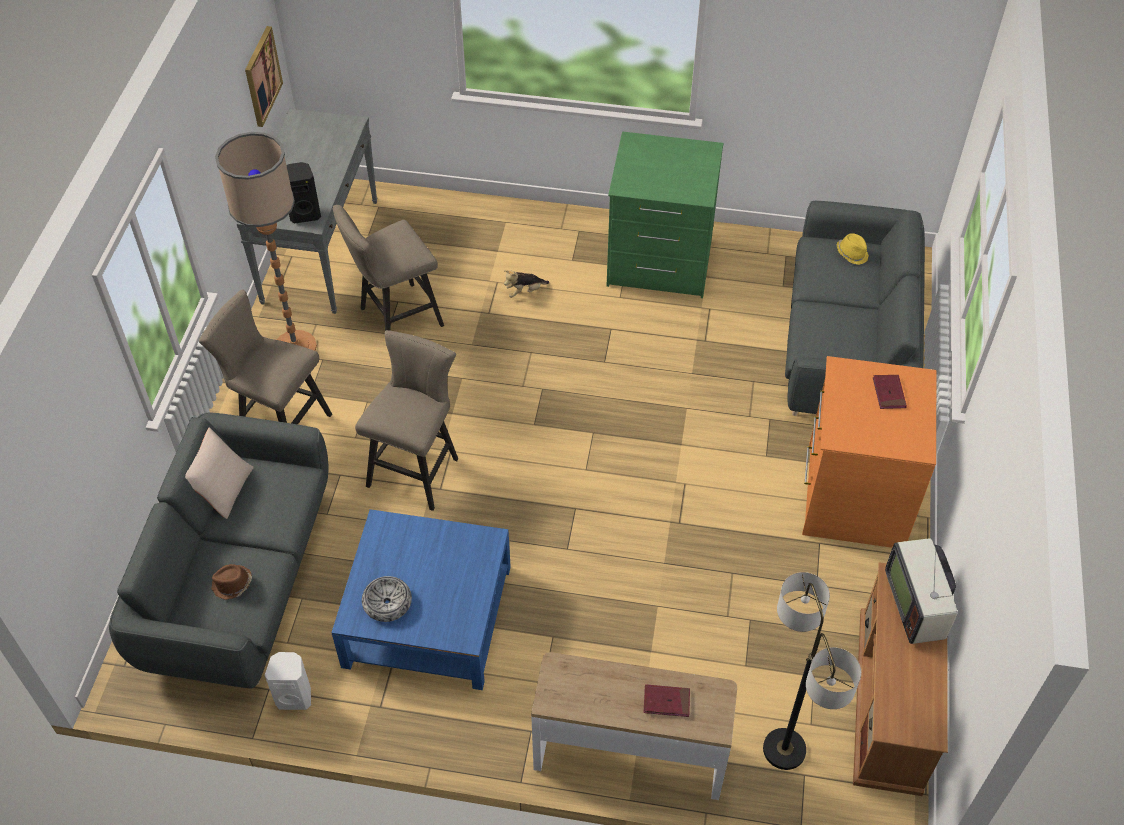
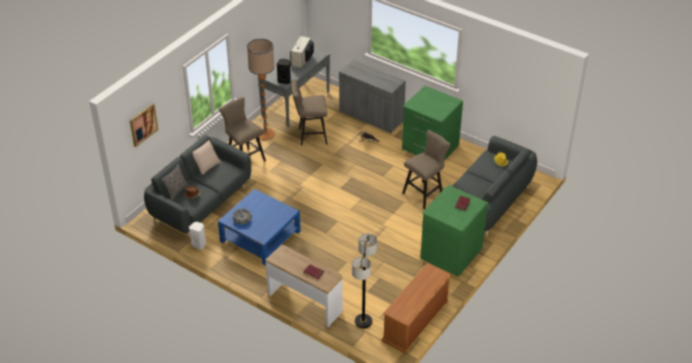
camera: 25 degrees right, 10 degrees down
(187, 590) = (177, 191): none -> pillow
(262, 76) = (290, 25): picture -> picture (143, 124)
(417, 468) = (286, 189): beige stool -> beige stool (425, 193)
(498, 230) = (371, 117): none -> grey cabinet
(852, 496) = (450, 252): orange dresser -> green dresser
(917, 604) = (431, 280): television -> television (302, 60)

